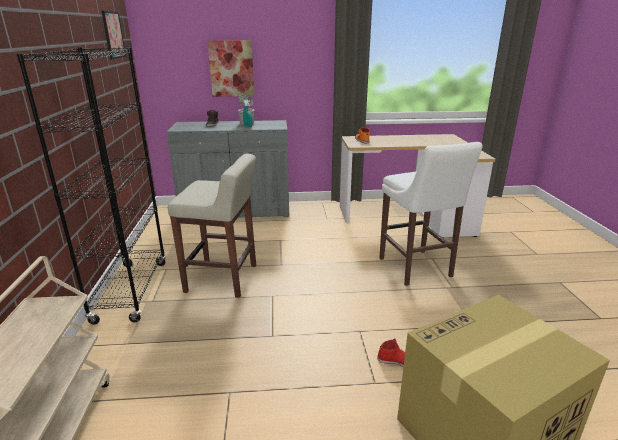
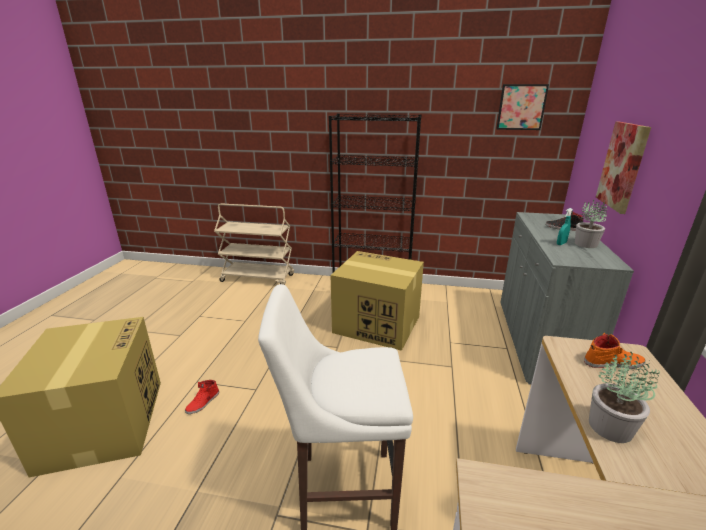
camera: 105 degrees right, 0 degrees up
(223, 278) = (375, 324): beige stool -> cardboard box
(405, 143) = (611, 427): none -> potted plant

